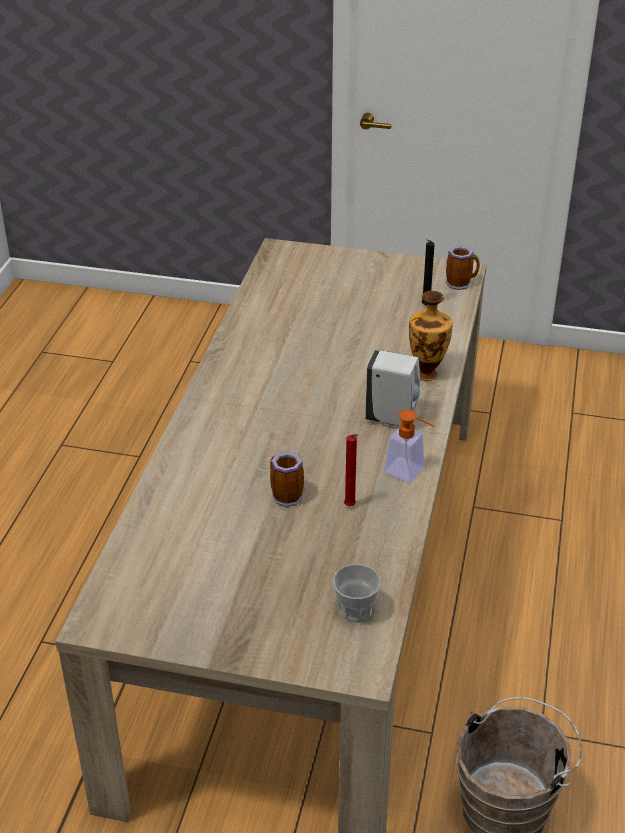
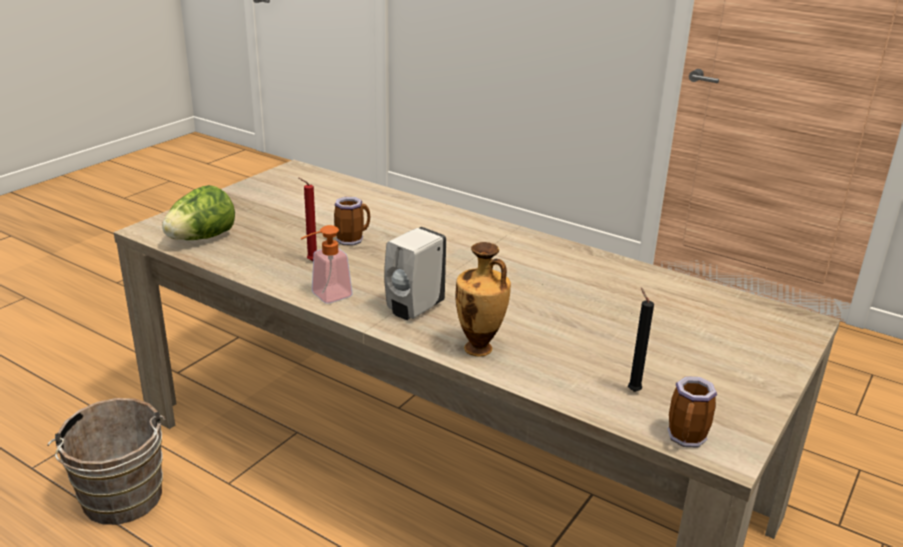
camera: 110 degrees right, 10 degrees down
(355, 610) = (201, 238): cup -> lettuce

